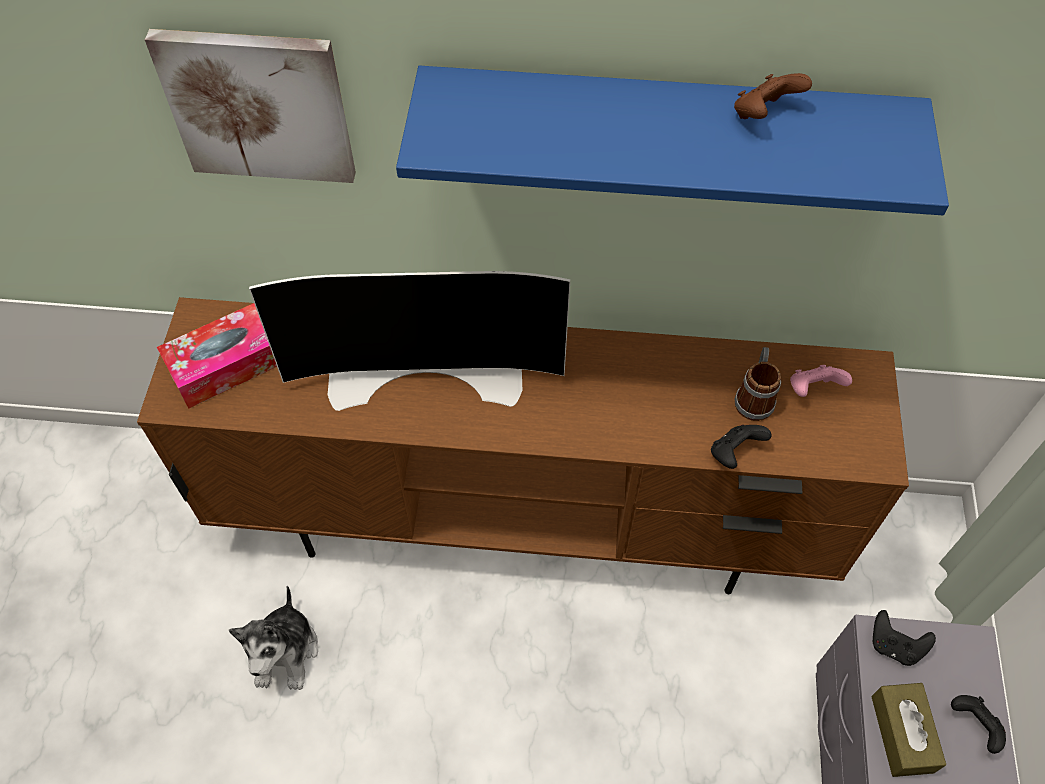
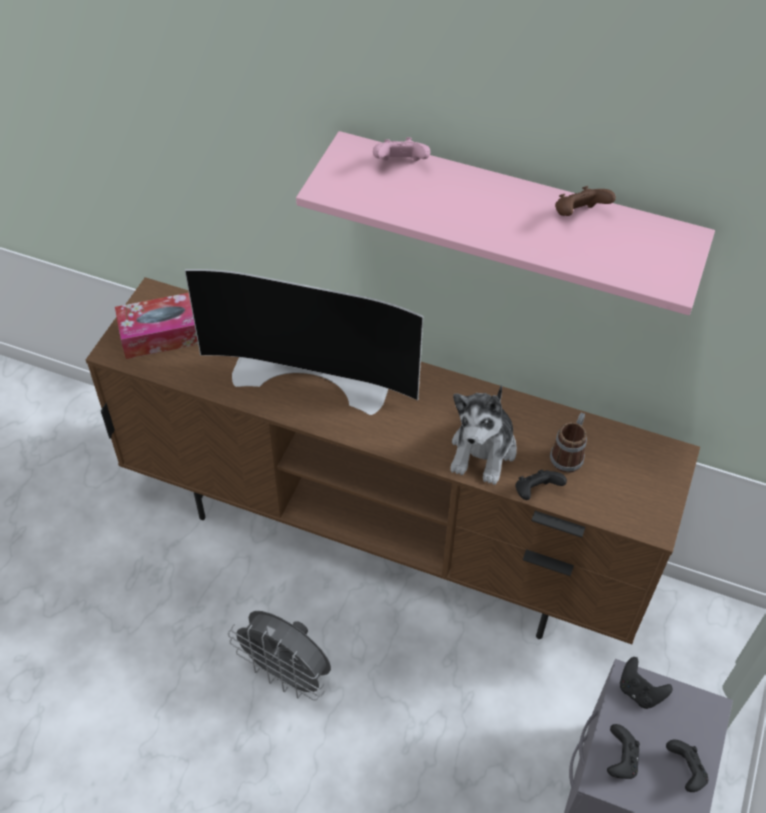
camera: 15 degrees right, 5 degrees down
(259, 105) = (224, 138): picture -> none
(286, 652) = (158, 587): plush toy -> plush toy (483, 450)
(467, 714) = (287, 674): none -> grey fan
(664, 128) = (514, 214): blue shelf -> pink shelf
(813, 389) = (620, 460): pink game controller -> pink game controller (400, 165)
(902, 734) = (620, 760): brown tissue box -> black game controller

